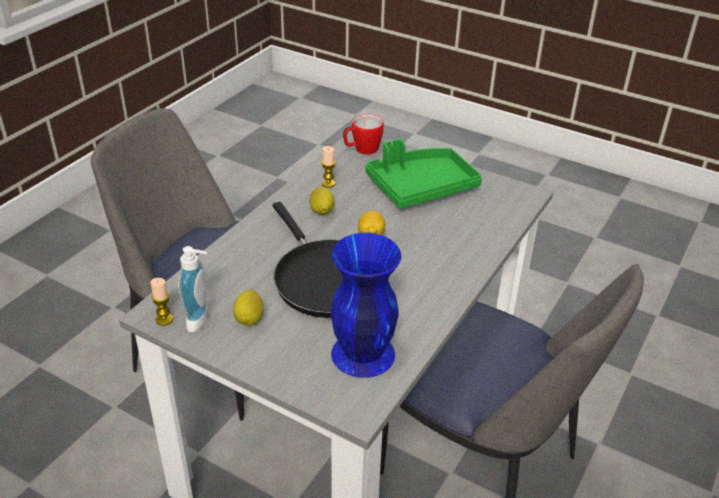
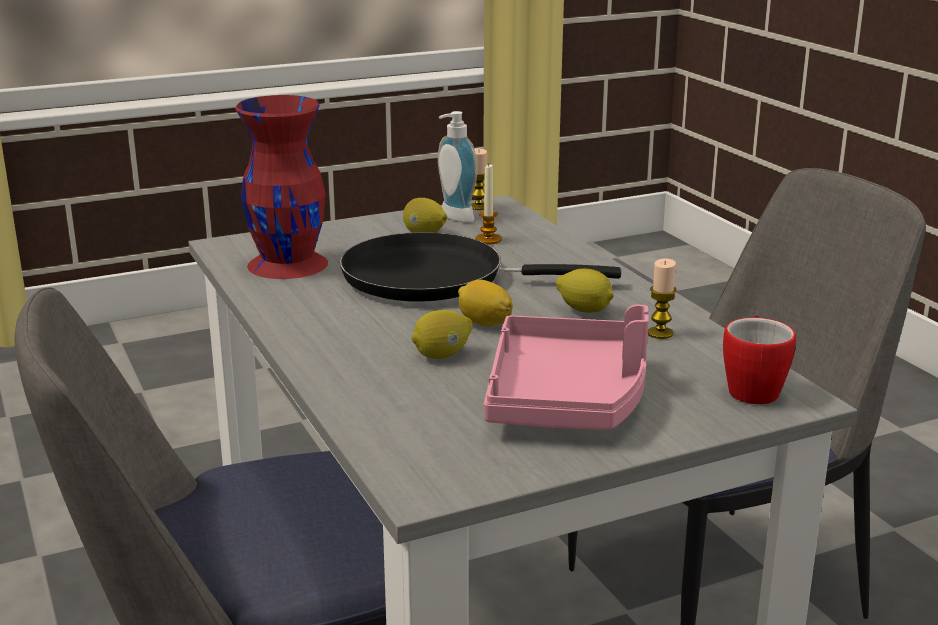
camera: 125 degrees right, 15 degrees down
(237, 285) = (488, 240): none -> candle
(361, 354) = (289, 263): blue vase -> red vase
(421, 187) = (568, 397): green tray -> pink tray
(421, 234) = (442, 355): none -> lemon

